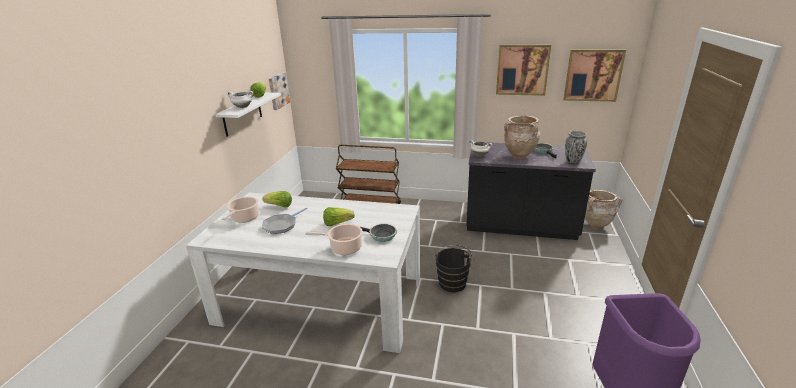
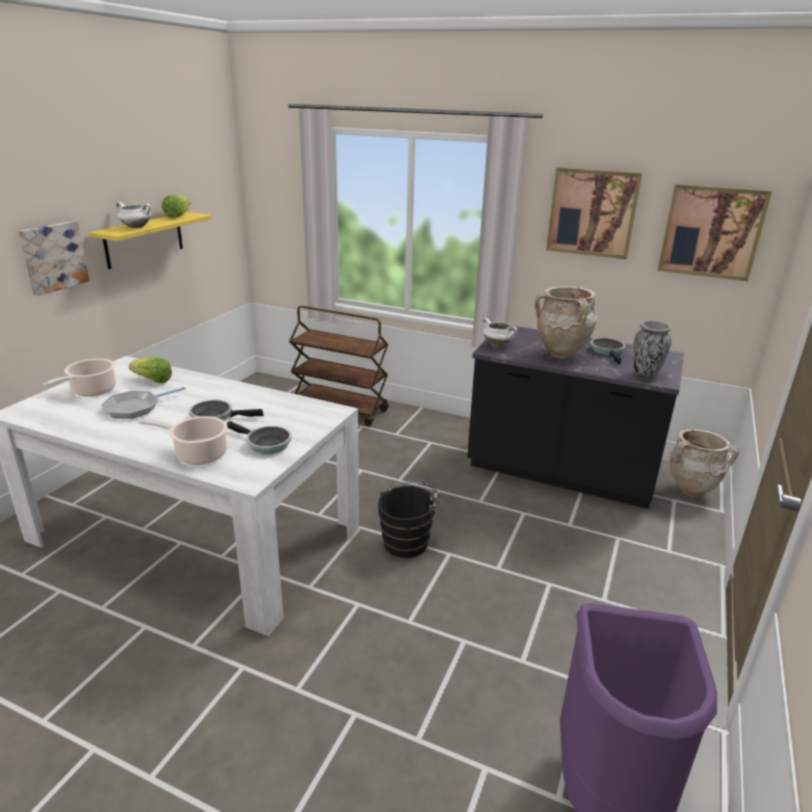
camera: 10 degrees right, 0 degrees up
(242, 114) = (144, 240): white shelf -> yellow shelf
(278, 91) = (220, 214): picture -> picture (53, 257)
(337, 223) = (216, 416): lettuce -> frying pan

